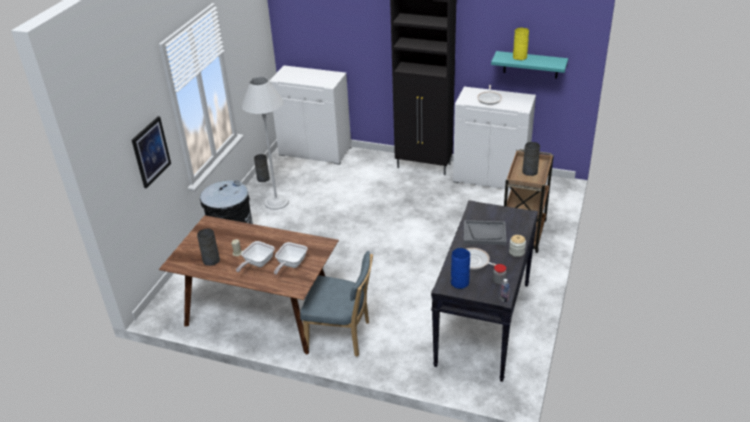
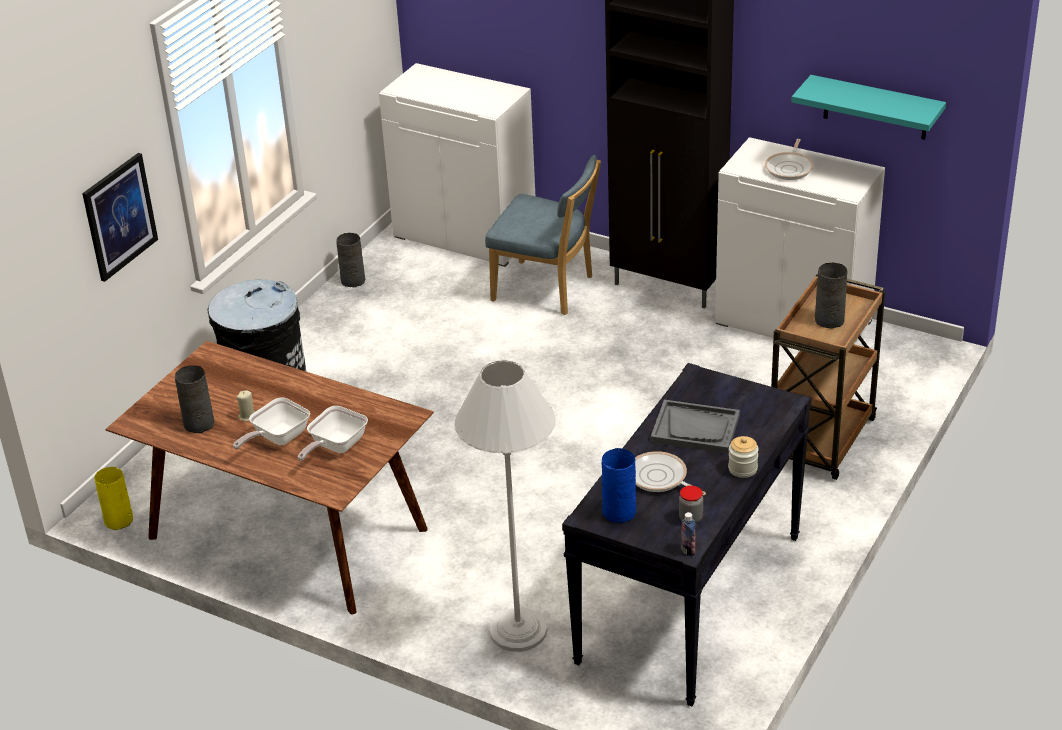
camera: 10 degrees right, 0 degrees up
(276, 202) = (366, 329): white floor lamp -> white floor lamp (518, 630)
(341, 336) = (422, 590): blue chair -> blue chair (547, 290)
(520, 57) = (851, 92): yellow vase -> yellow vase (119, 521)

